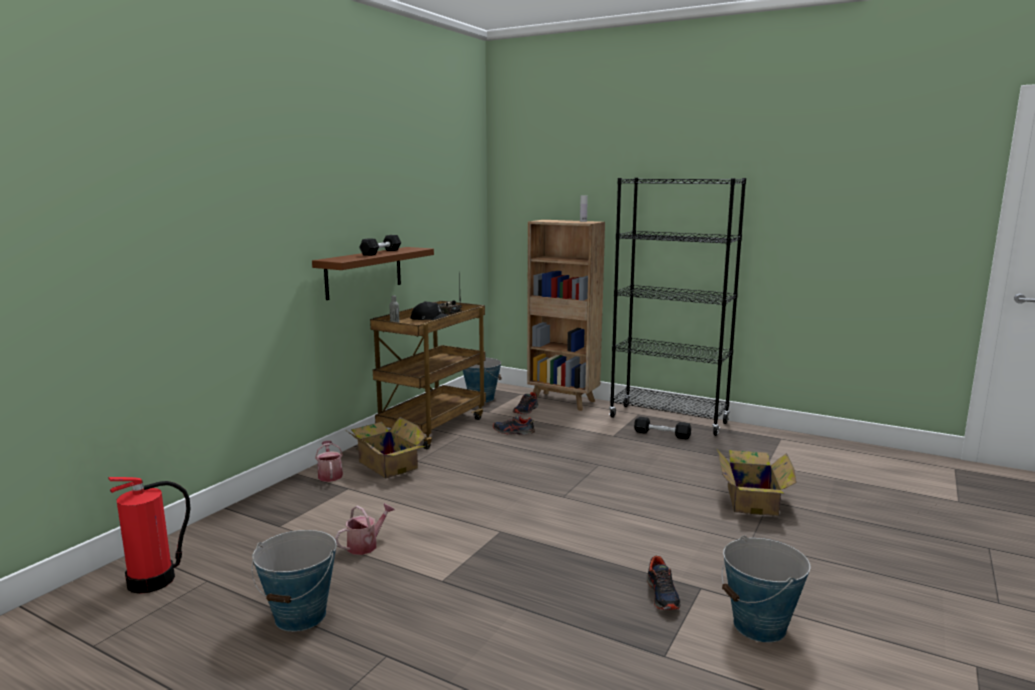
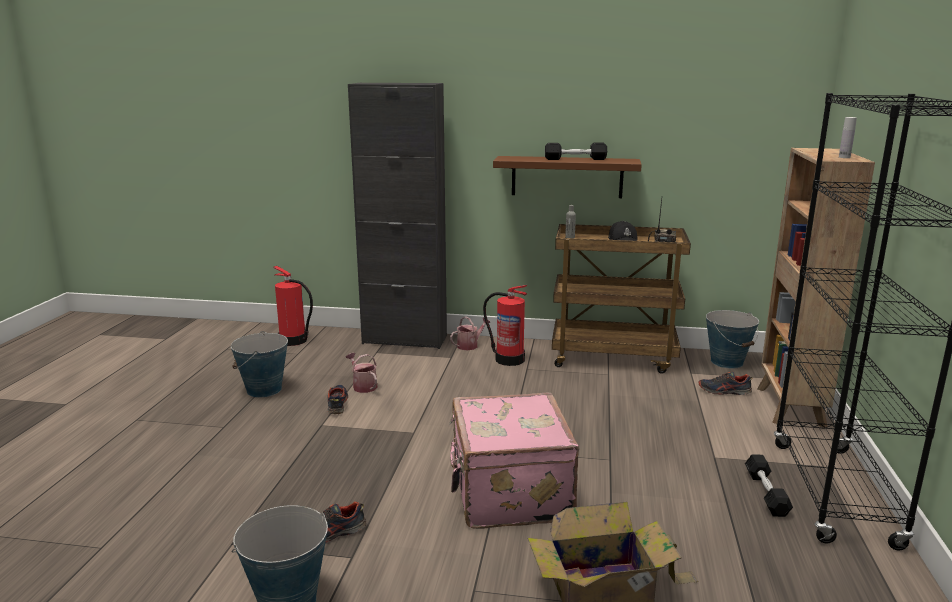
camera: 70 degrees right, 5 degrees up
(265, 505) = (404, 340): none -> black cabinet
(366, 545) = (363, 386): watering can -> watering can turned 150 degrees counterclockwise
(387, 464) = (508, 359): cardboard box -> fire extinguisher
(513, 432) = (648, 396): shoe -> shoe (337, 404)
(629, 508) = (508, 493): none -> pink suitcase

